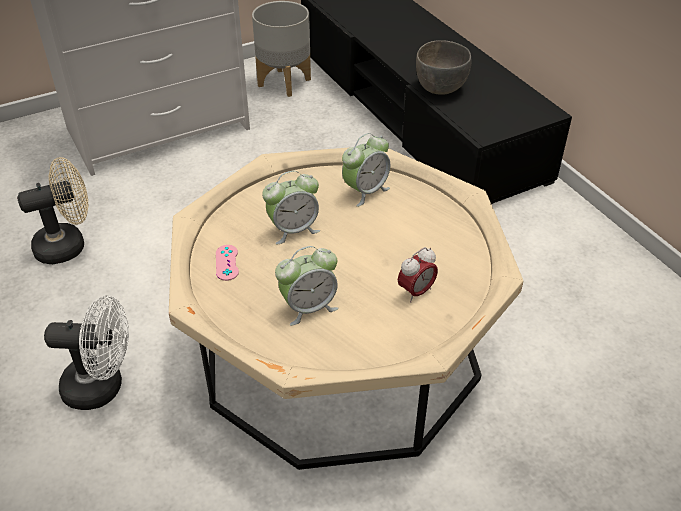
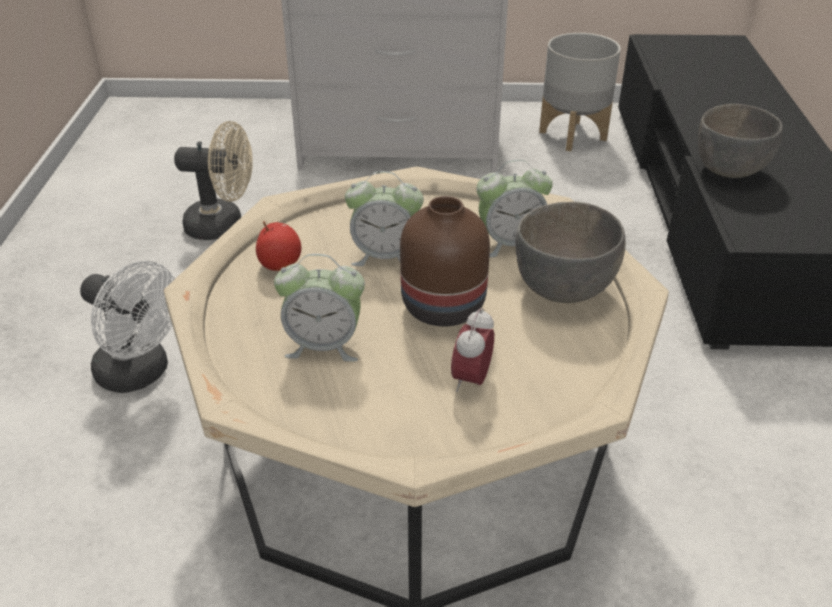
camera: 30 degrees right, 5 degrees down
(227, 262) = (280, 265): pink game controller -> apple
(360, 252) = (442, 308): none -> brown vase
(416, 292) = (471, 380): alarm clock -> alarm clock turned 120 degrees clockwise
(422, 211) = (564, 289): none -> grey bowl

